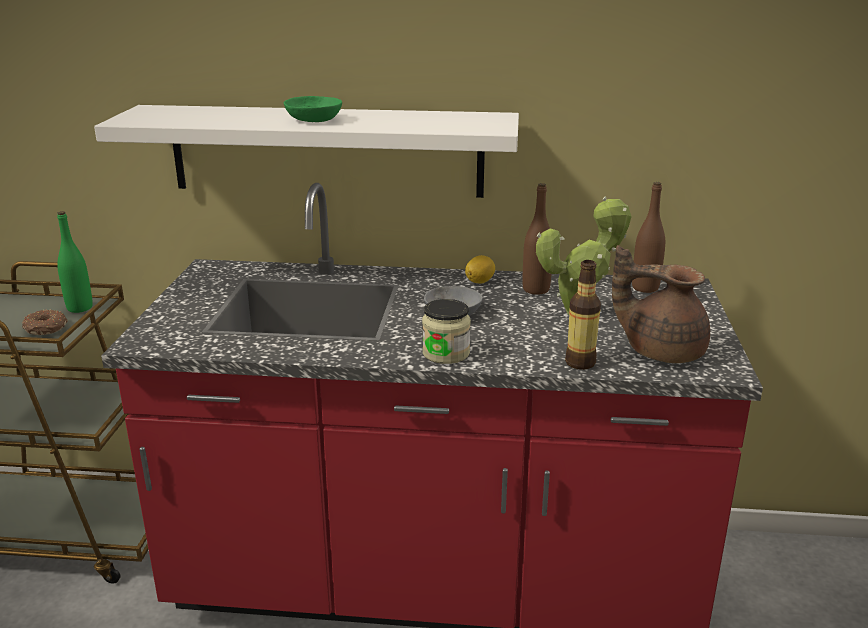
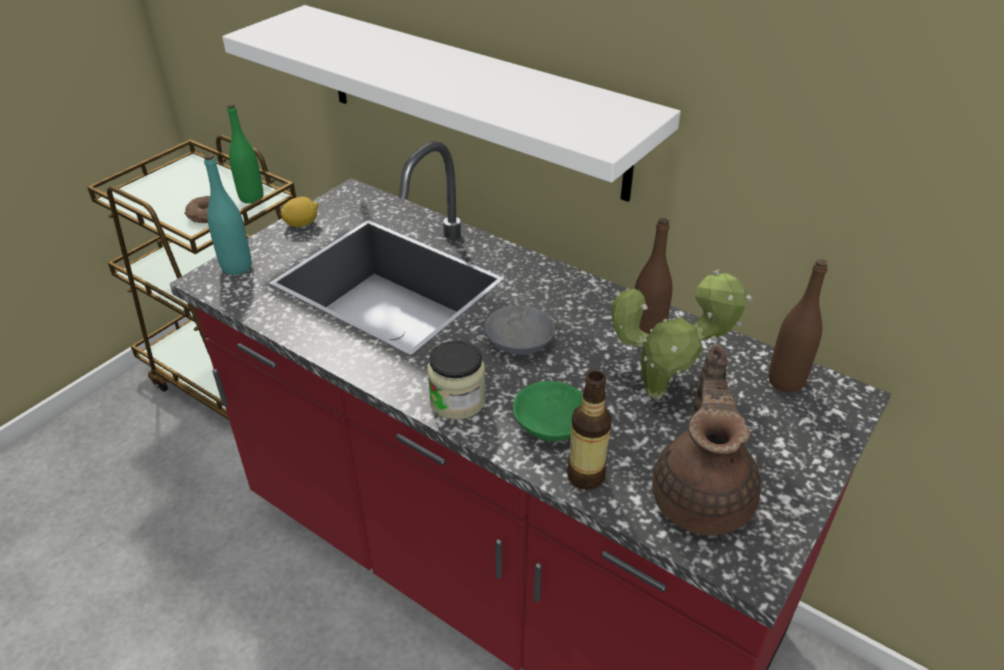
camera: 30 degrees right, 15 degrees up
(157, 330) = (236, 267): none -> turquoise bottle
(313, 120) = (425, 73): green bowl -> green bowl (548, 425)
(479, 281) = (594, 302): lemon -> lemon (302, 224)
(660, 350) = (702, 496): brown teapot -> brown teapot turned 45 degrees clockwise

